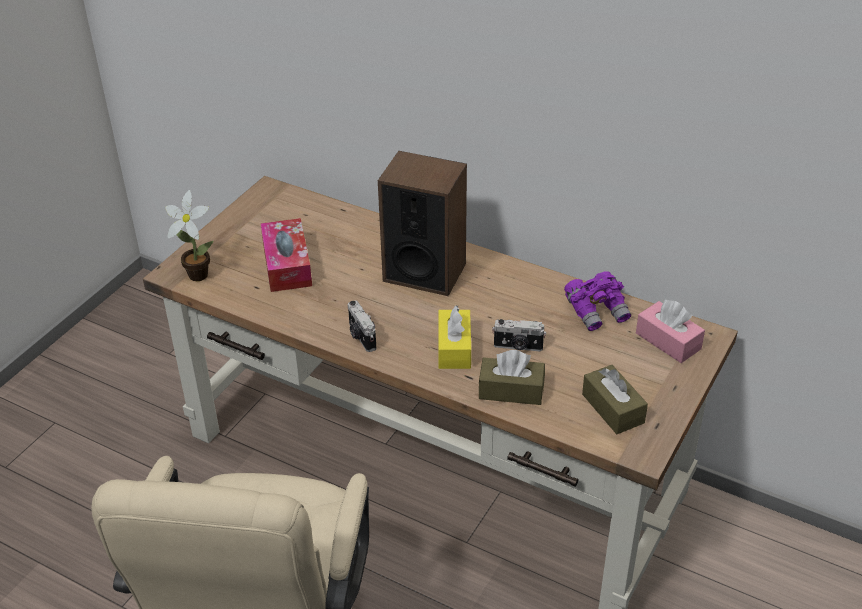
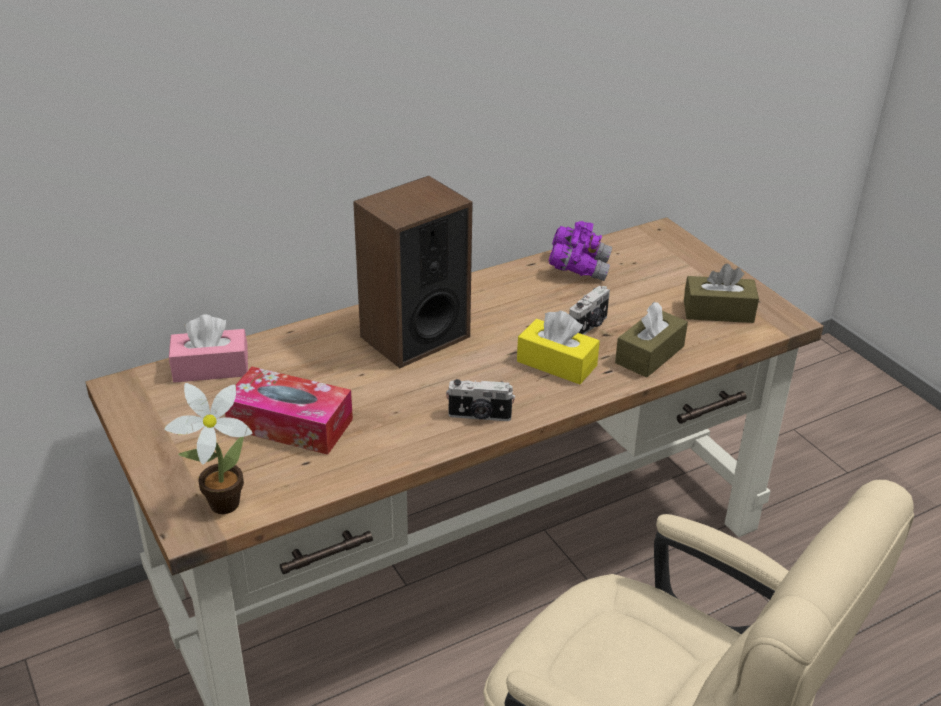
camera: 60 degrees left, 5 degrees down
(668, 341) = (652, 251): pink tissue box -> pink tissue box (211, 368)

